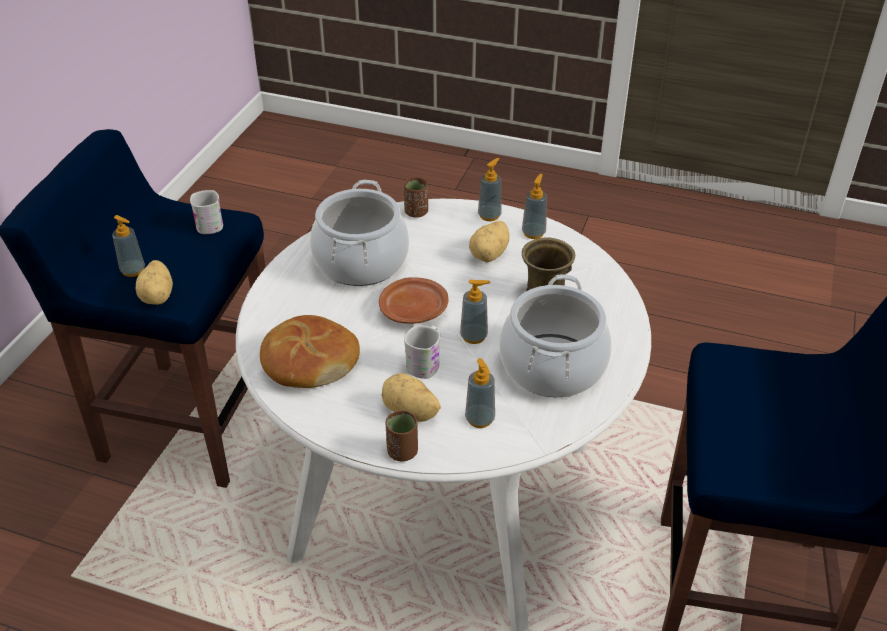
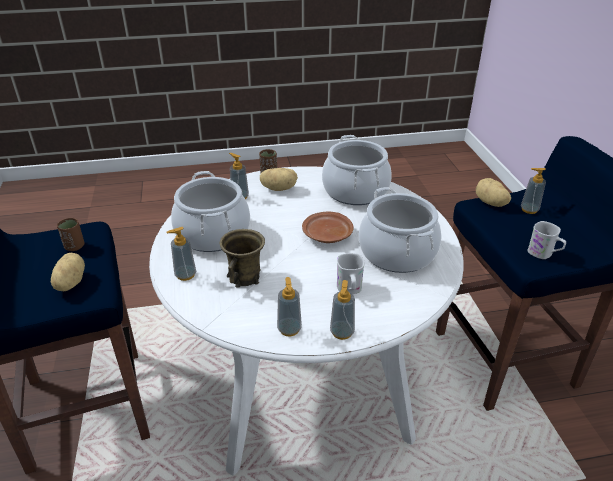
camera: 150 degrees right, 5 degrees down
(309, 363) = (355, 191): bread -> cooking pot
(416, 212) = (406, 309): brown cup -> brown cup (74, 246)
(425, 363) = (292, 210): white mug -> white mug (349, 289)
(474, 336) = (275, 233): soap dispenser -> soap dispenser (185, 275)
(490, 254) = (310, 294): potato -> potato (69, 283)

